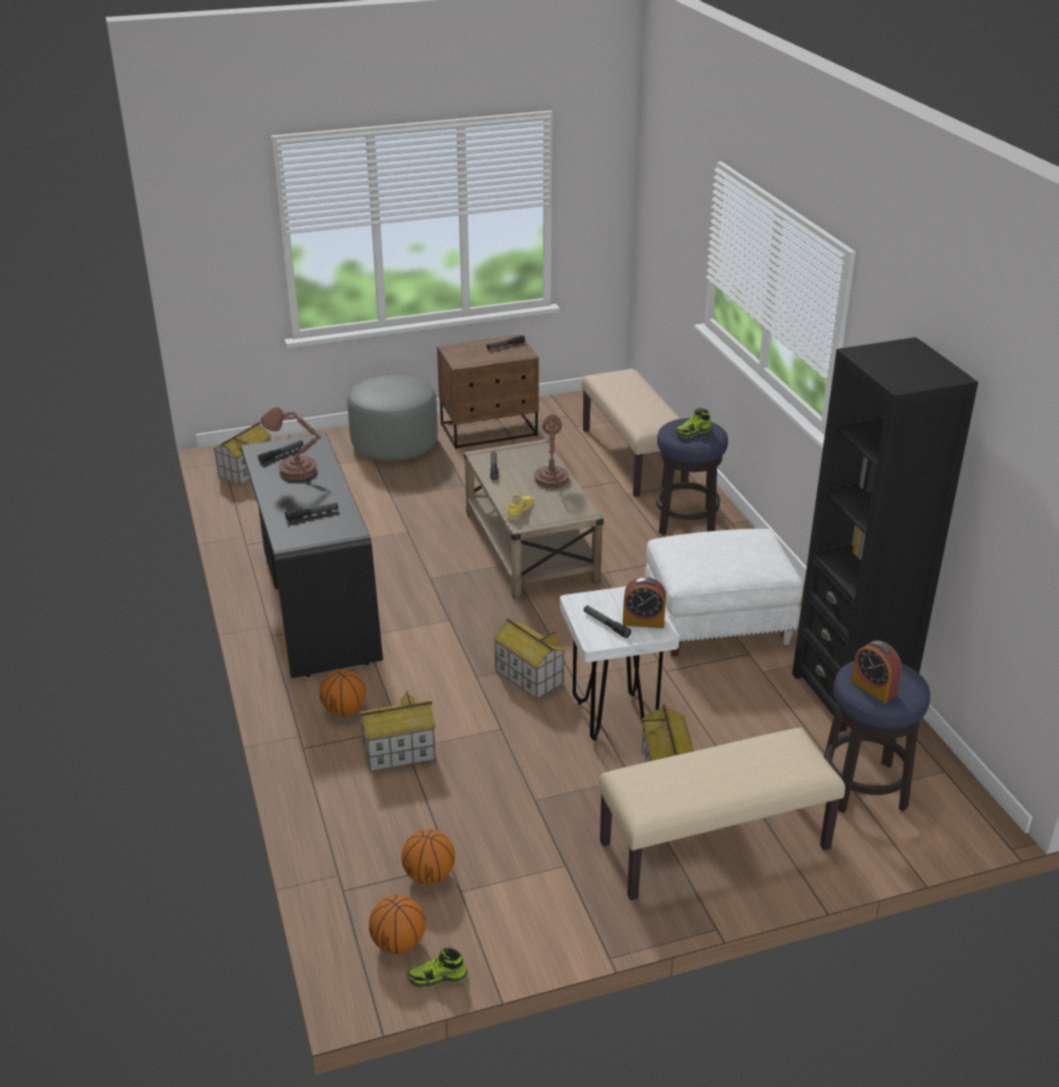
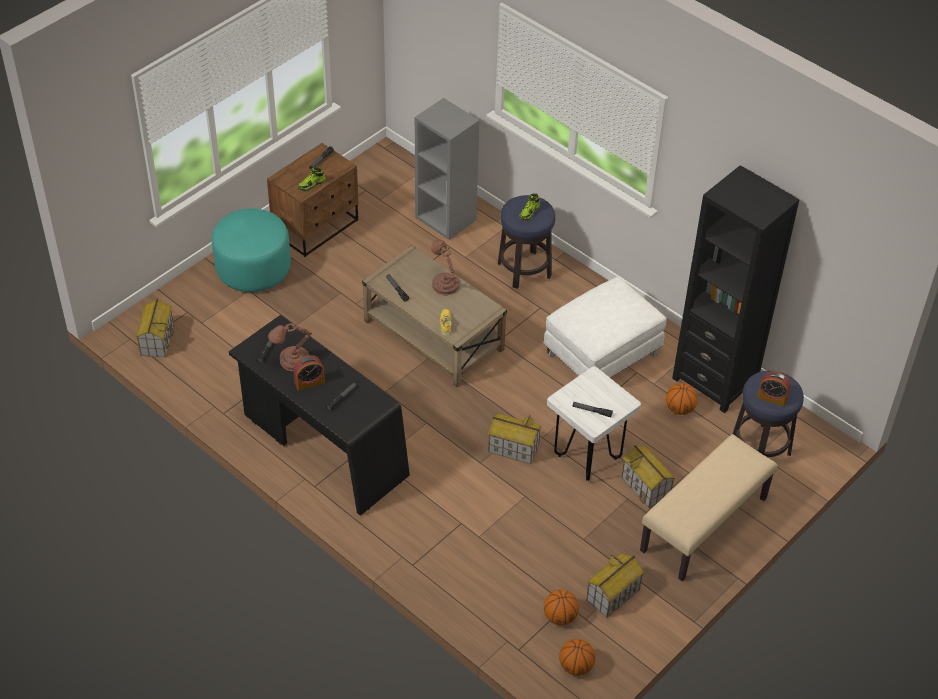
camera: 30 degrees left, 15 degrees up
(344, 710) = (415, 525): basketball -> basketball (679, 409)
(394, 444) = (253, 269): grey ottoman -> turquoise ottoman
(398, 753) = (476, 542): toy house -> toy house (613, 595)
(437, 977) = (612, 676): shoe -> shoe (311, 185)
(634, 458) = (446, 218): beige bench -> grey bookcase
(643, 621) = (612, 399): alarm clock -> alarm clock (309, 382)

